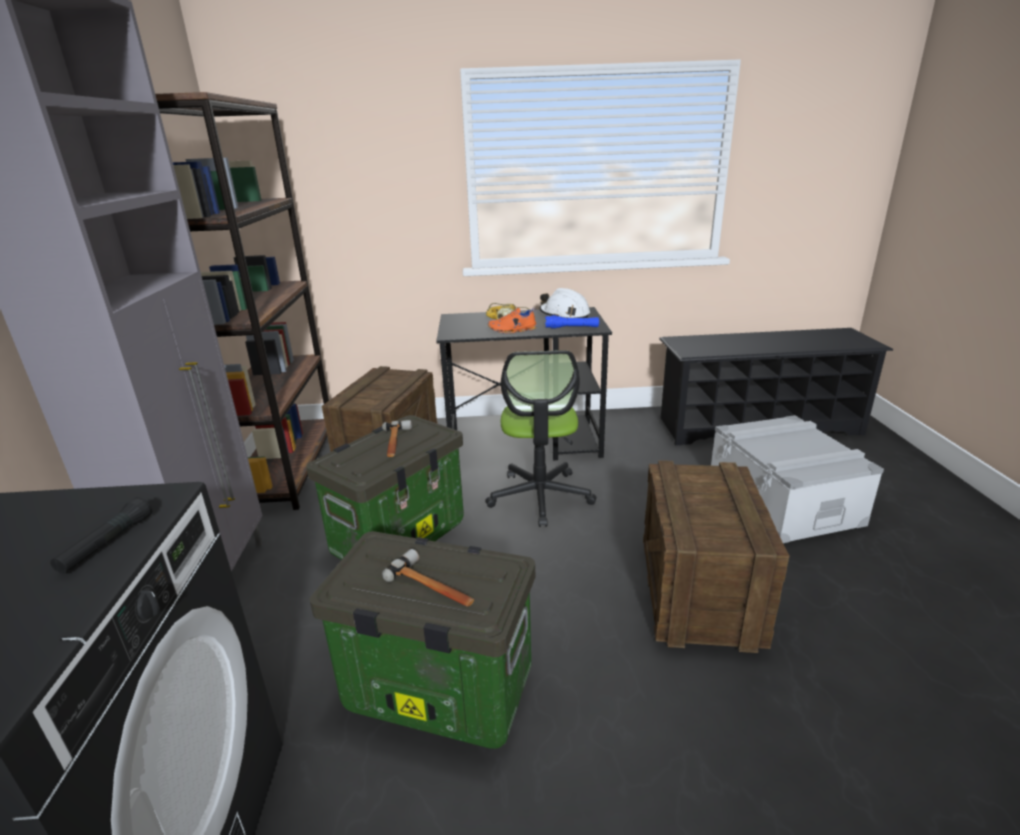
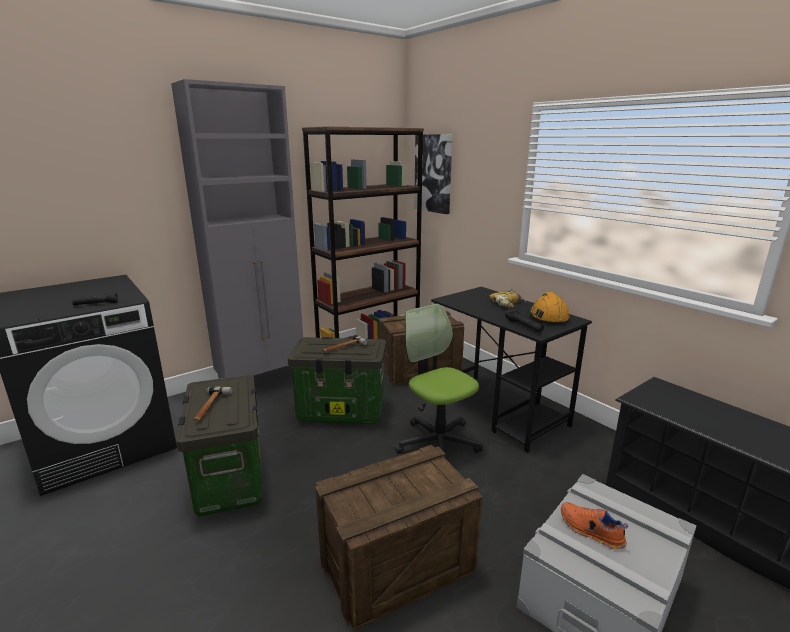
camera: 55 degrees right, 5 degrees down
(294, 176) = (434, 173): none -> picture
(512, 331) = (483, 311): orange shoe -> orange shoe (590, 531)
(540, 496) = (438, 443): office chair -> office chair turned 90 degrees clockwise
(564, 315) = (548, 316): white hard hat -> orange hard hat
(572, 328) = (523, 326): blue flashlight -> black flashlight

